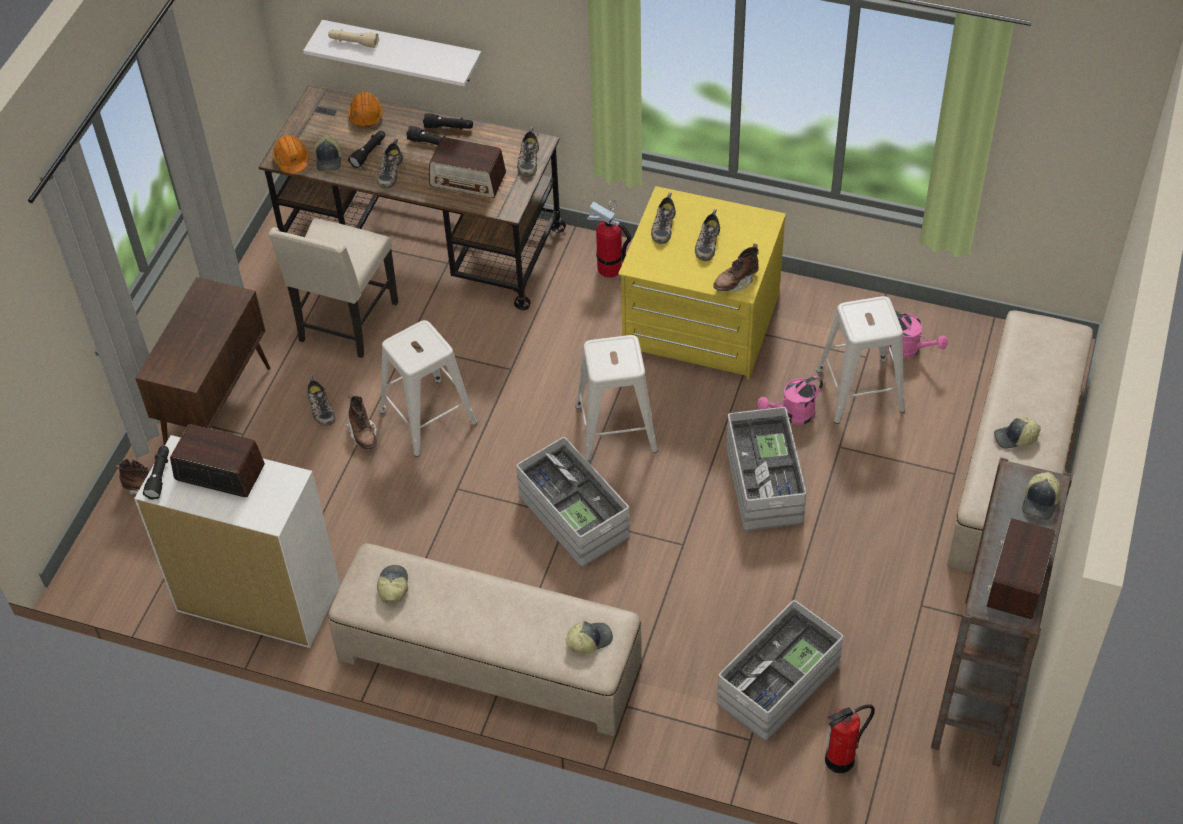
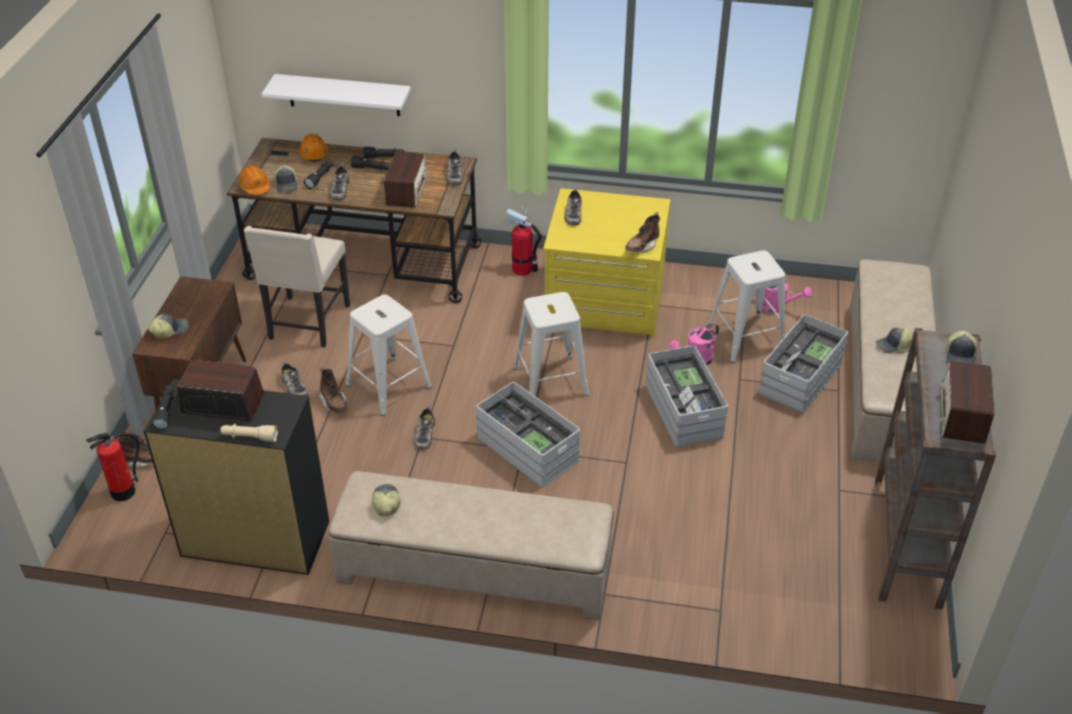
camera: 10 degrees left, 10 degrees down
(257, 597) = (255, 538): white cabinet -> black cabinet
(354, 42) = (303, 86): beige flashlight -> beige flashlight (249, 437)
(468, 180) = (406, 190): radio -> radio turned 90 degrees counterclockwise
(589, 639) = (571, 528): cap -> cap (170, 330)
(707, 242) = (611, 222): shoe -> shoe (424, 433)
(779, 684) = (734, 562): grey storage box -> grey storage box (801, 378)
(840, 760) = (803, 618): fire extinguisher -> fire extinguisher (123, 492)

